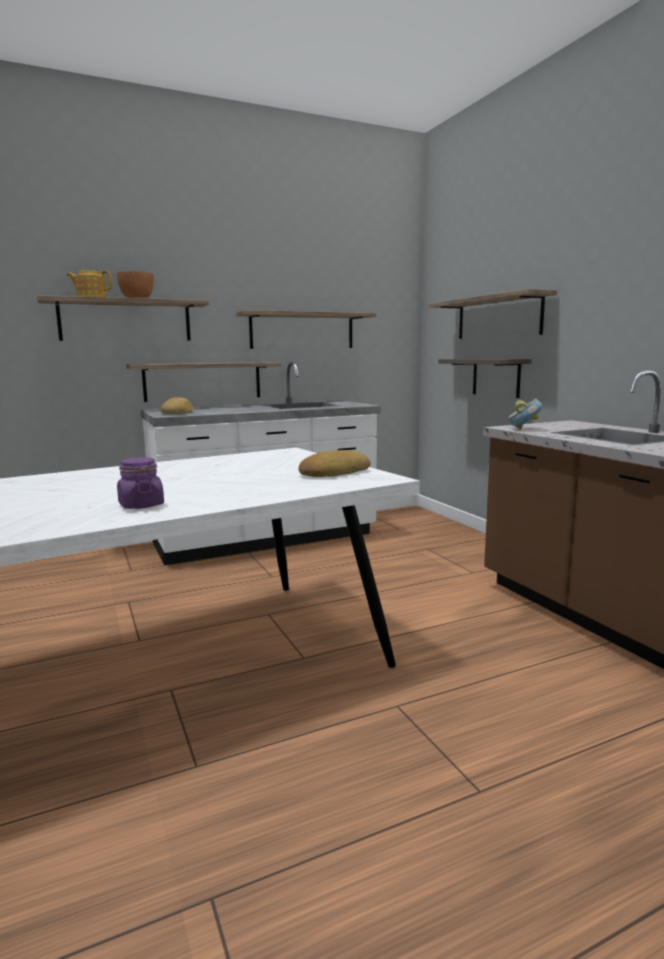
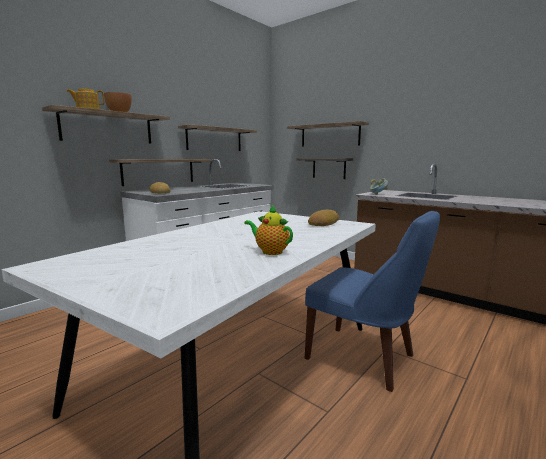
camera: 25 degrees left, 0 degrees up
(141, 505) = (270, 251): purple jar -> teapot
(342, 710) = (365, 358): none -> blue chair

